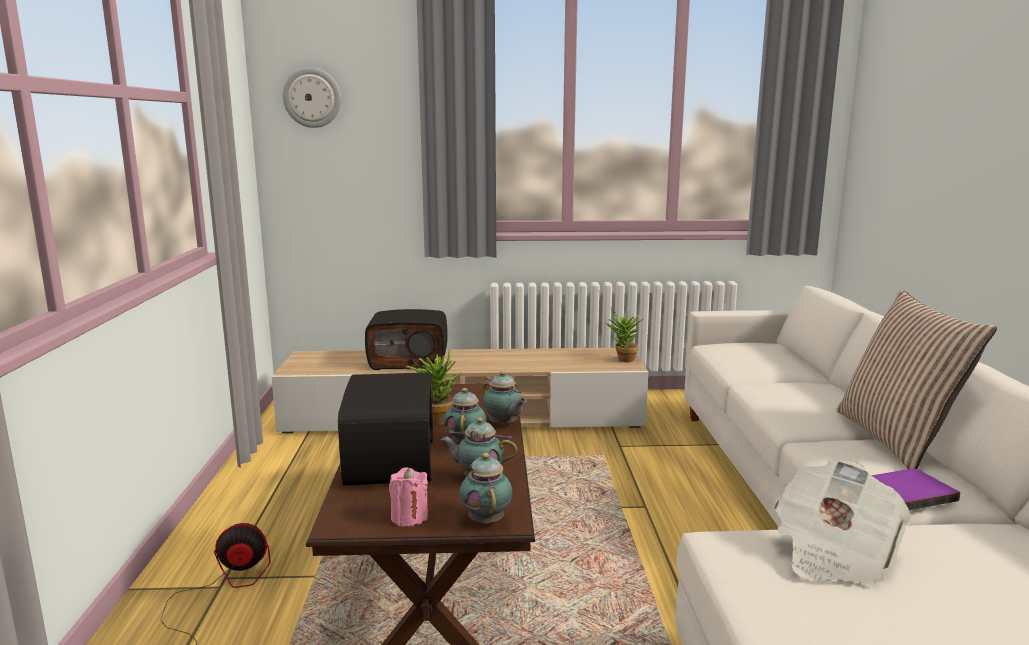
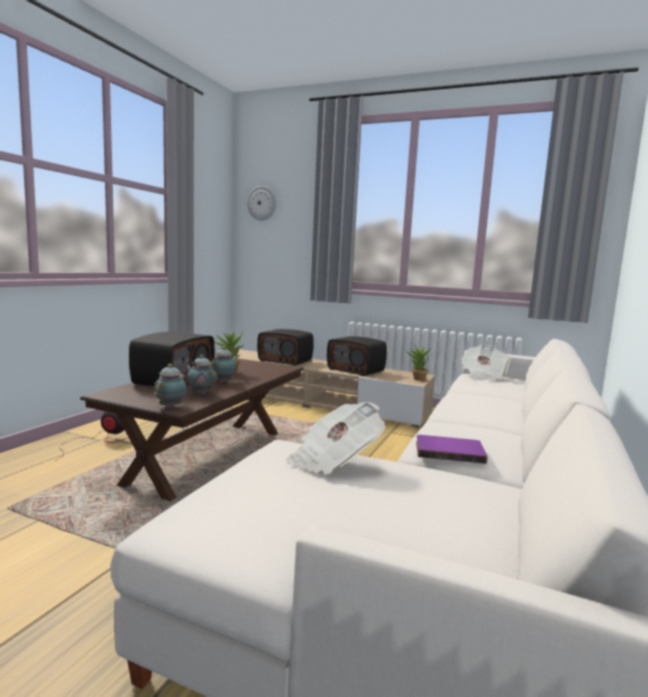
camera: 25 degrees right, 5 degrees down
(409, 517) = (138, 398): pink candle -> none
(503, 424) = (259, 379): teapot -> none
(529, 359) = (356, 370): none -> radio
(735, 348) = (483, 376): none -> newspaper
(897, 439) = (510, 431): pillow -> none

